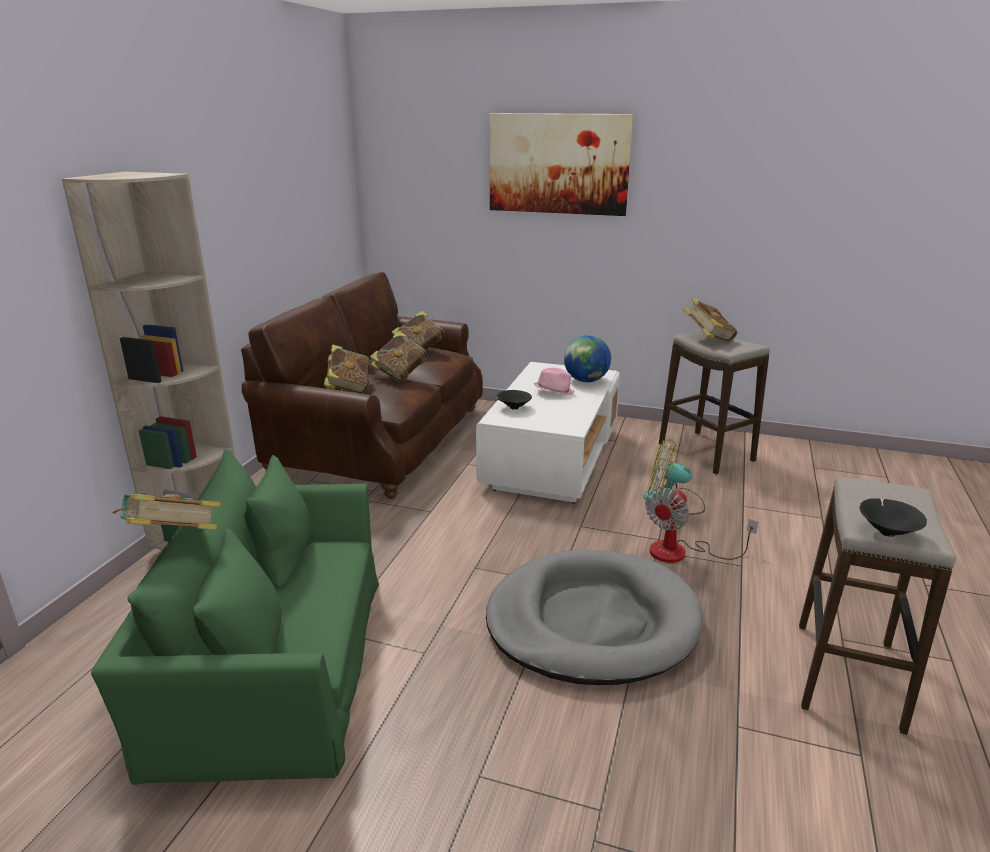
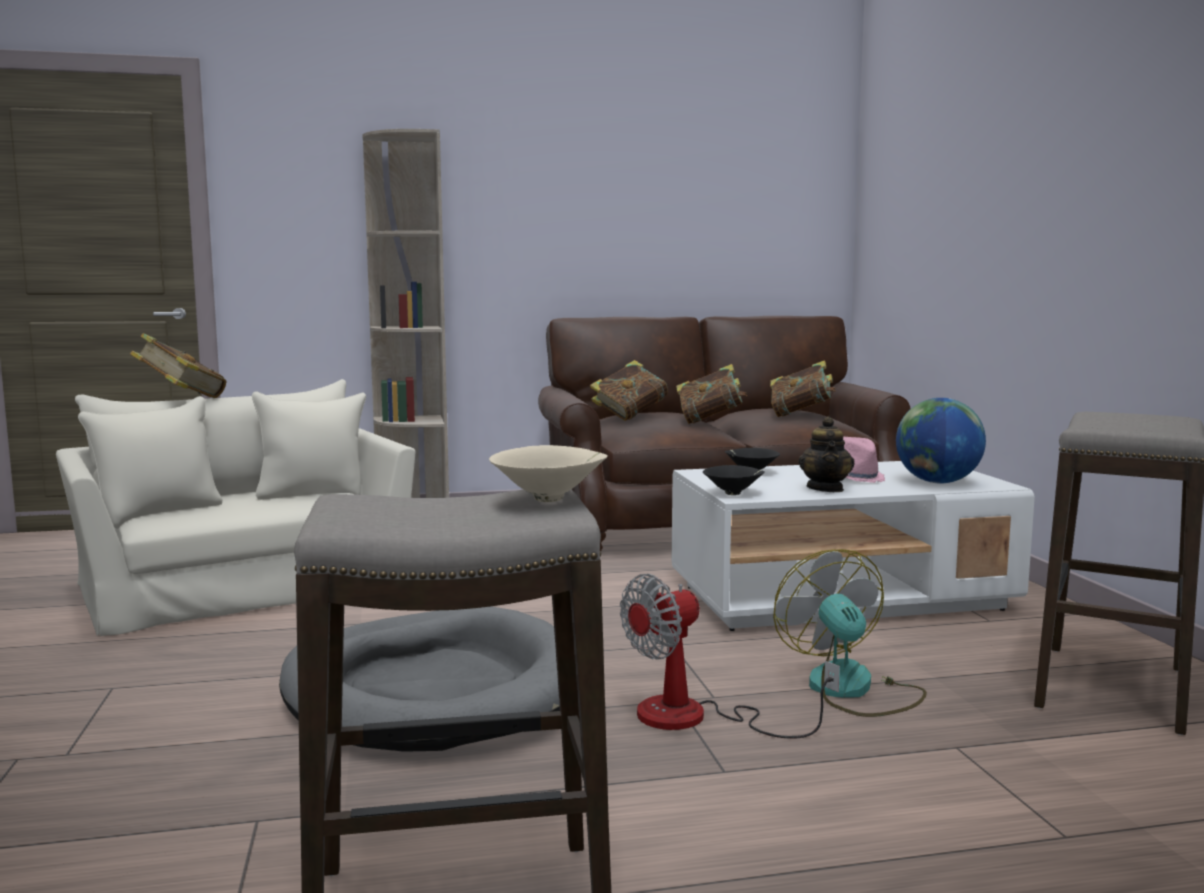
camera: 60 degrees right, 15 degrees down
(274, 666) = (245, 584): green armchair -> beige armchair
(558, 164) = (1032, 128): picture -> none
(575, 406) = (825, 489): none -> teapot
(681, 552) = (696, 718): fan -> fan turned 45 degrees counterclockwise
(707, 339) = (1119, 422): book -> none
(883, 486) = (551, 499): none -> beige bowl
(887, 532) = (348, 503): black bowl -> black bowl (734, 493)

